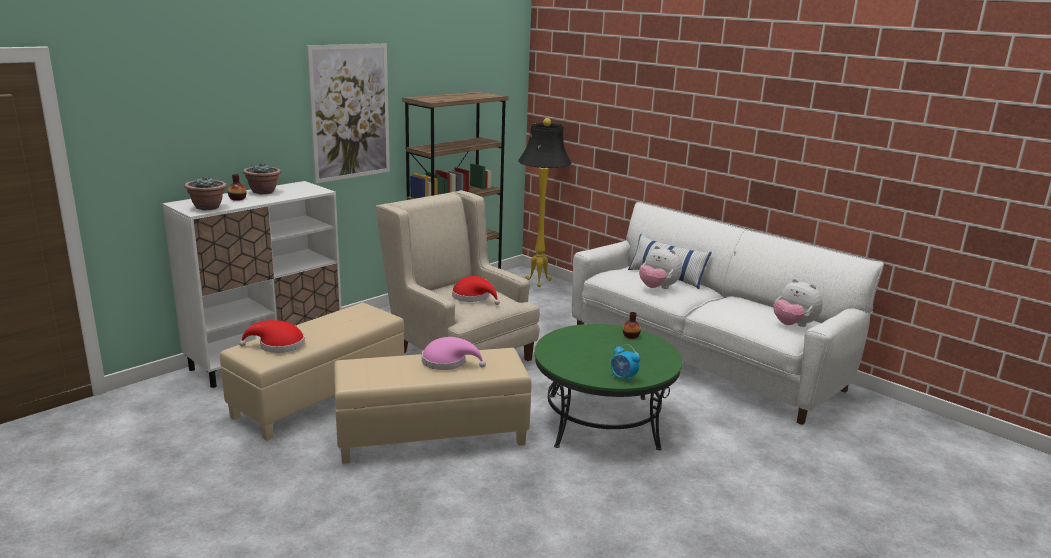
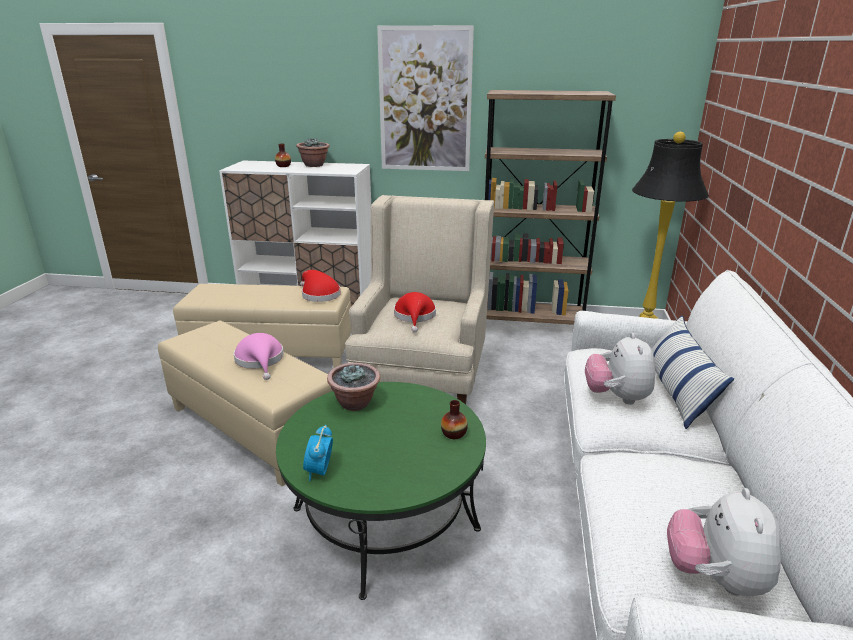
camera: 55 degrees right, 5 degrees up
(208, 207) = (248, 167): potted plant -> potted plant (355, 403)
(278, 345) = (224, 293): red hat -> red hat (319, 294)

